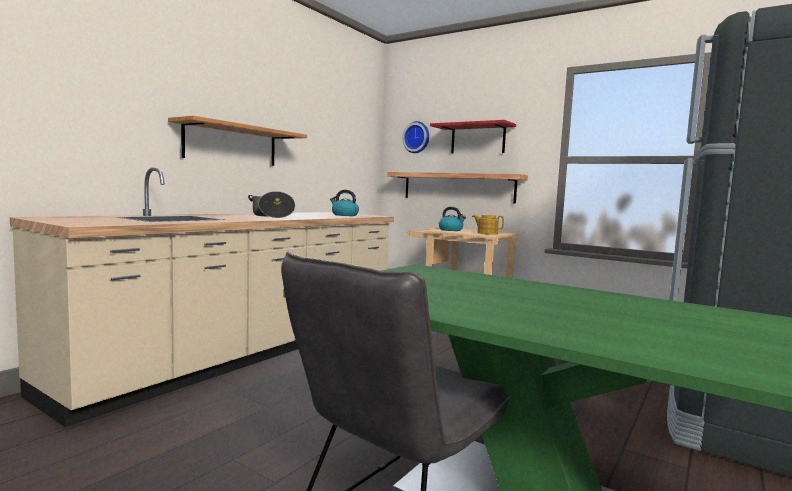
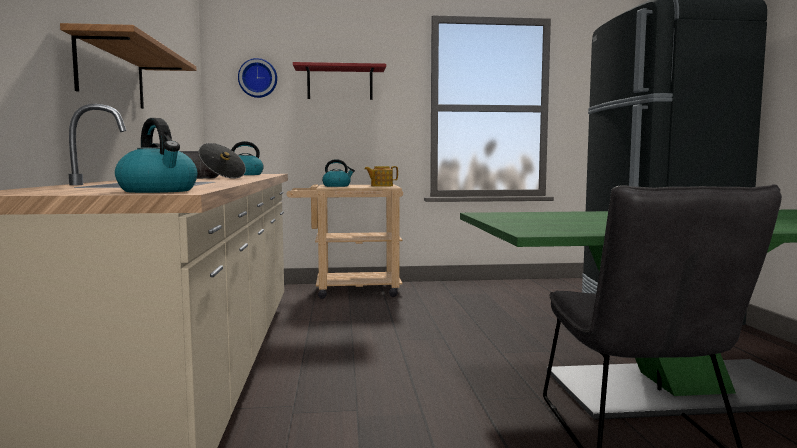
camera: 40 degrees left, 0 degrees up
(91, 223) = (159, 191): none -> kettle
(457, 187) = (318, 138): shelf -> none

